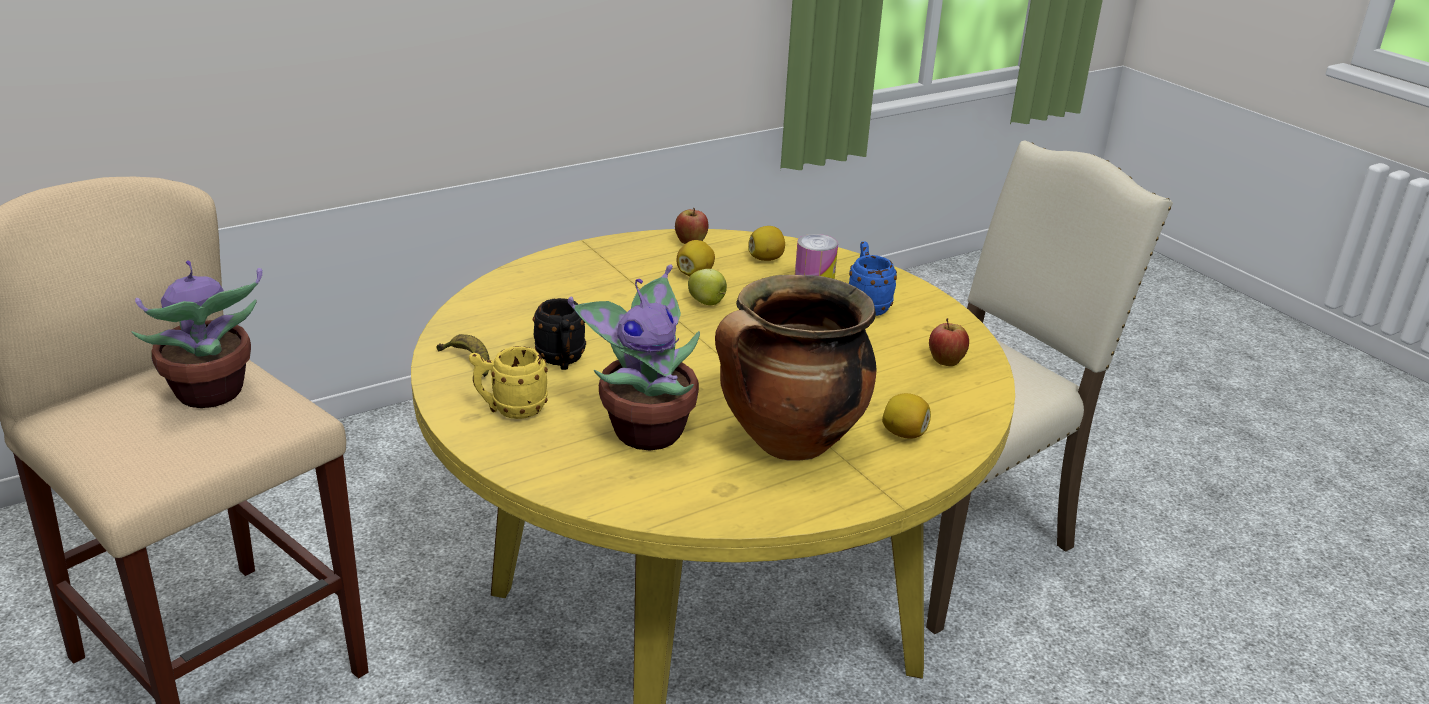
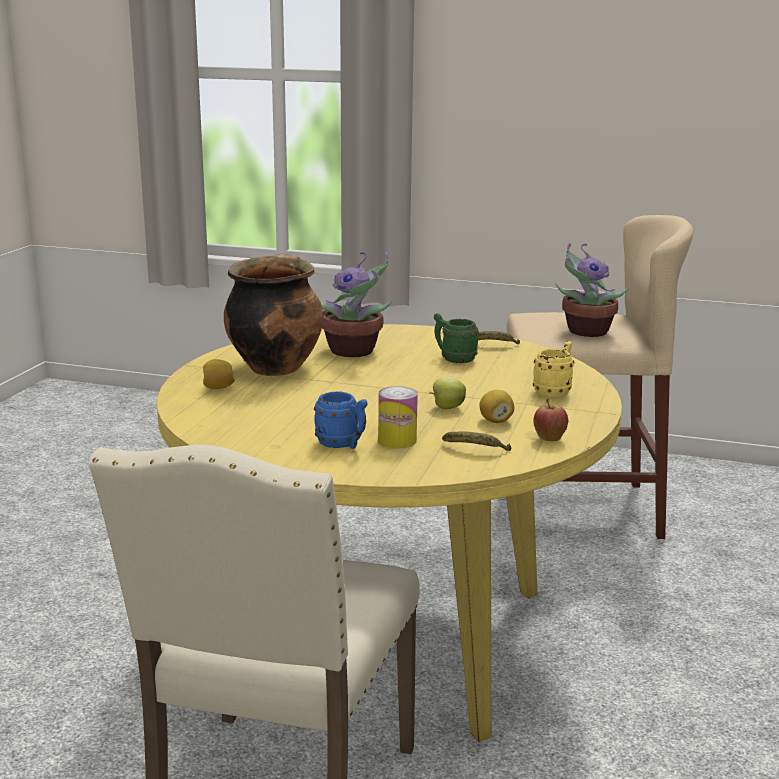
camera: 140 degrees right, 10 degrees down
(510, 409) = (429, 339): yellow mug -> yellow mug (555, 392)
(562, 361) = (453, 359): black mug -> green mug
(766, 258) = (475, 450): lemon -> banana
(945, 363) = (235, 428): apple -> none

